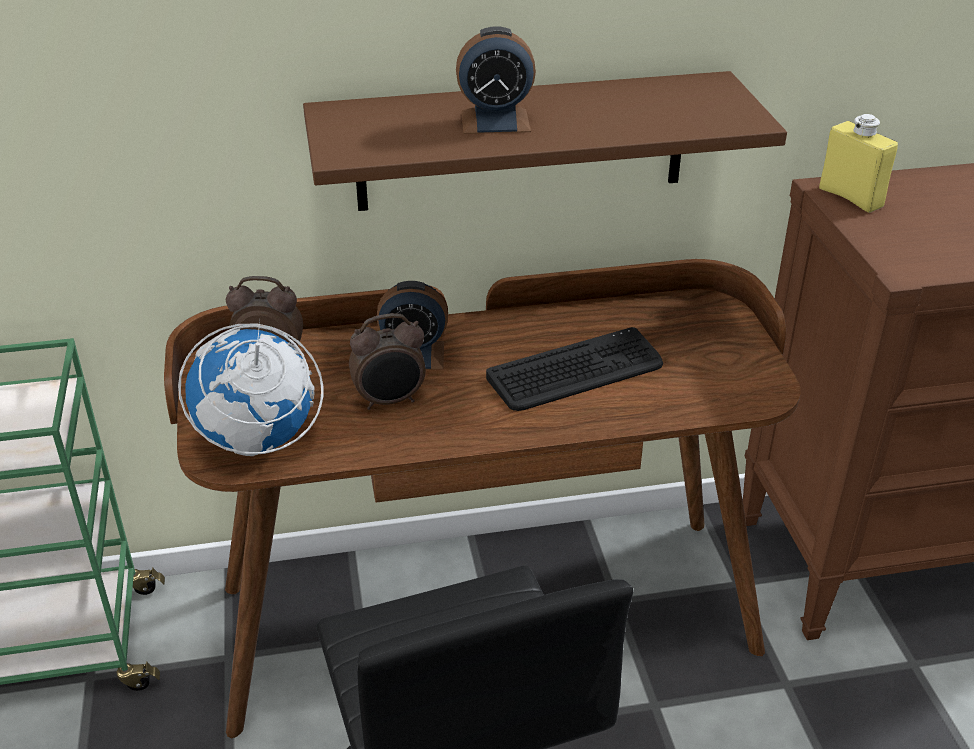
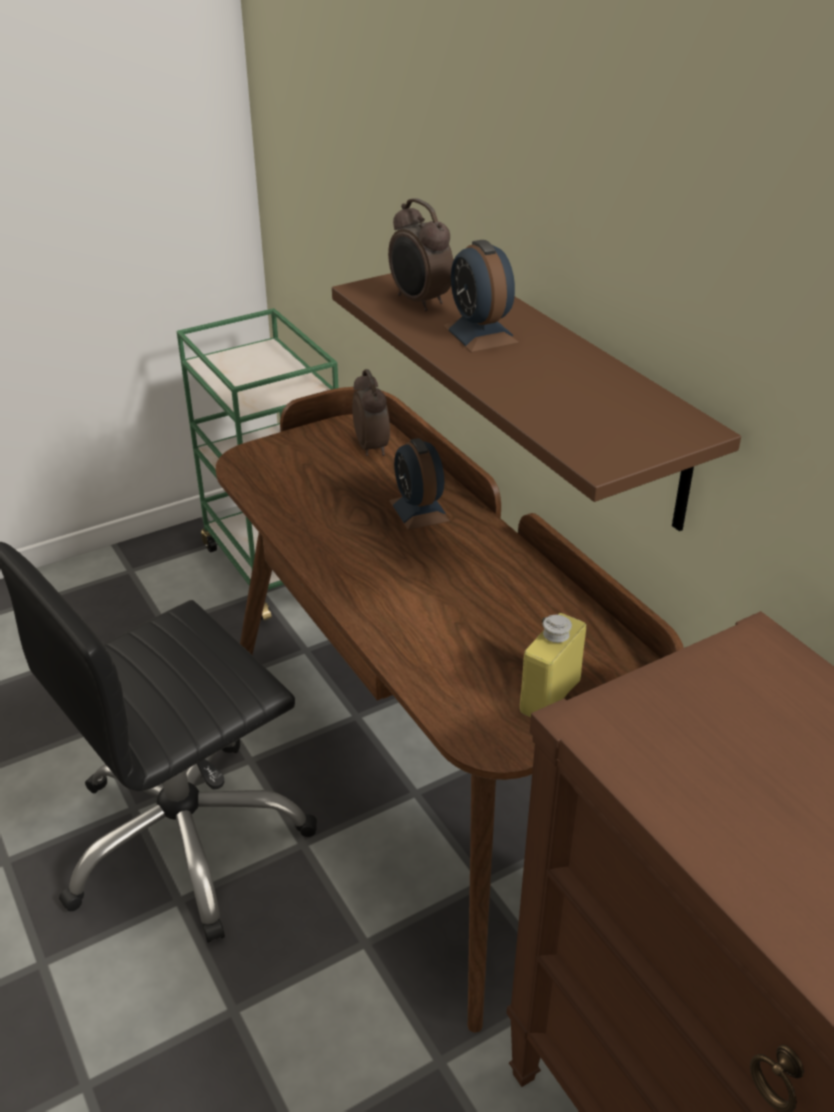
camera: 70 degrees right, 0 degrees up
(257, 441) = (267, 470): globe -> none
(390, 401) = (348, 515): alarm clock -> alarm clock (419, 302)
(576, 372) = (449, 605): keyboard -> none
(850, 197) = (750, 662): yellow bottle -> yellow bottle (550, 696)

